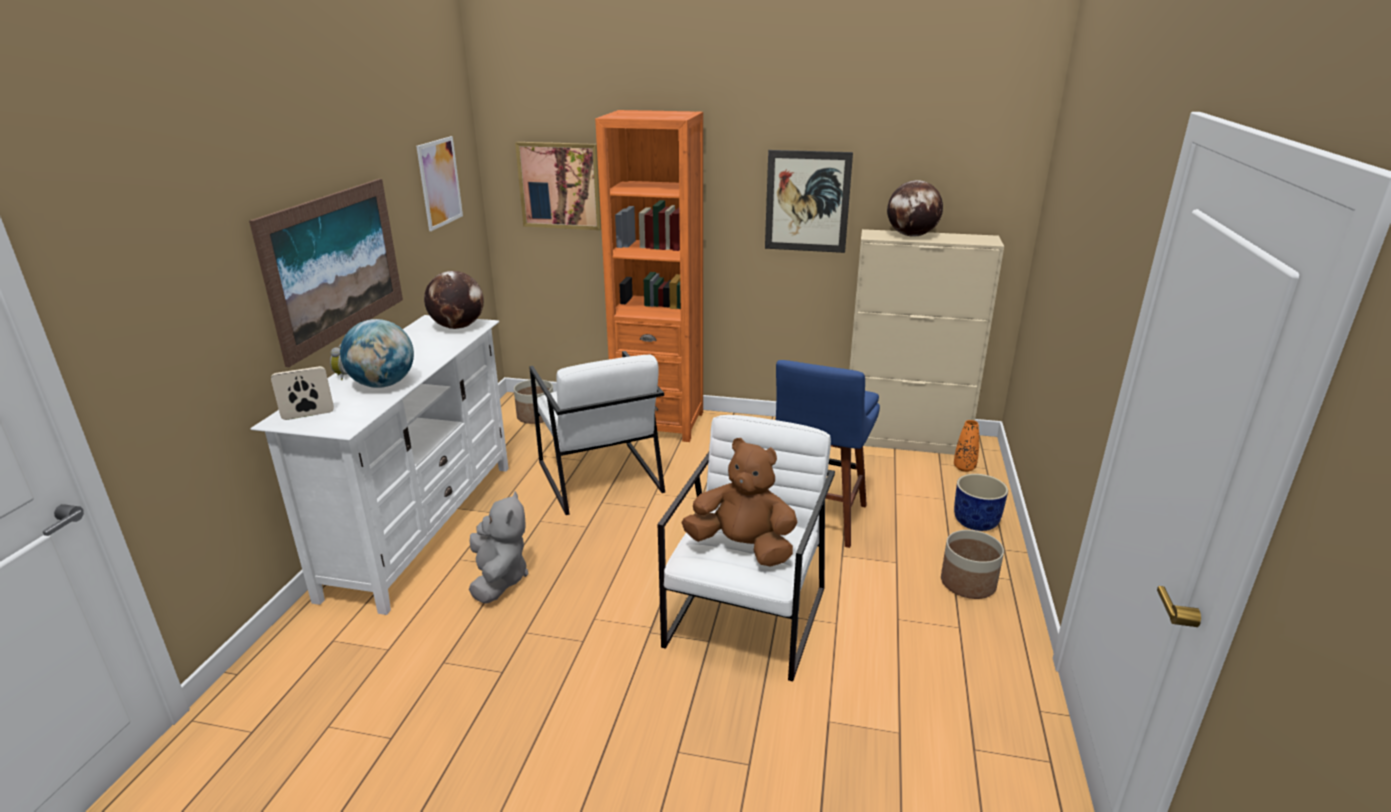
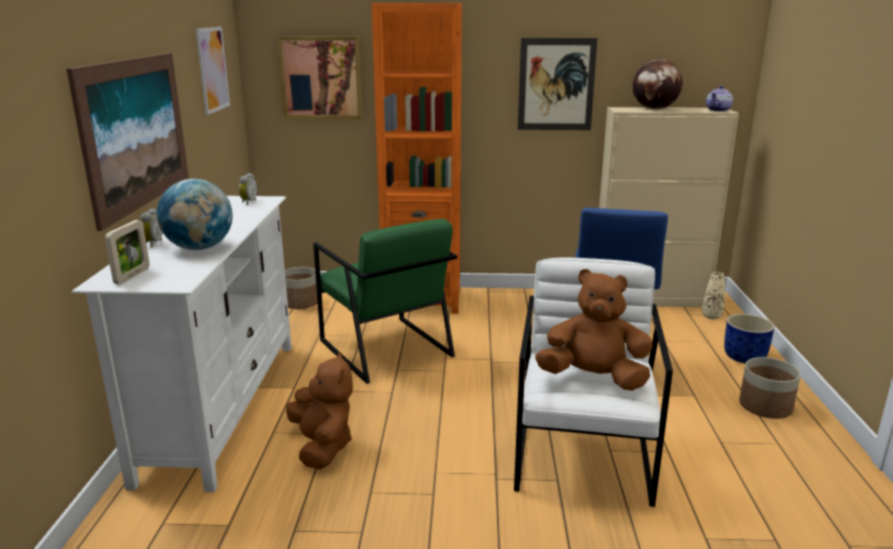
camera: 10 degrees left, 5 degrees down
(308, 415) = (132, 276): picture frame -> picture frame turned 135 degrees clockwise
(458, 327) = (248, 202): globe -> alarm clock
(499, 579) = (322, 446): grey plush toy -> brown plush toy
(599, 477) = (385, 348): white armchair -> green armchair
(964, 468) = (711, 316): orange vase -> beige vase
(984, 240) = (718, 110): none -> teapot

